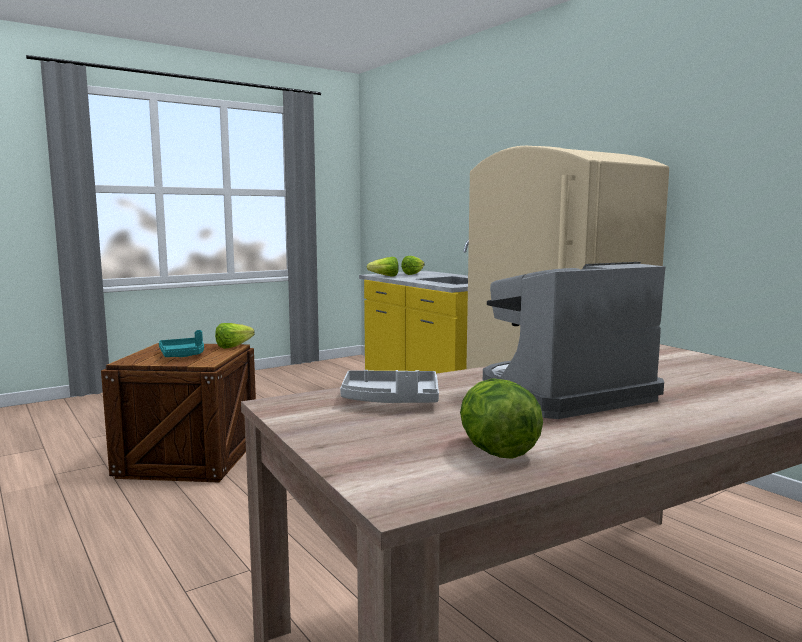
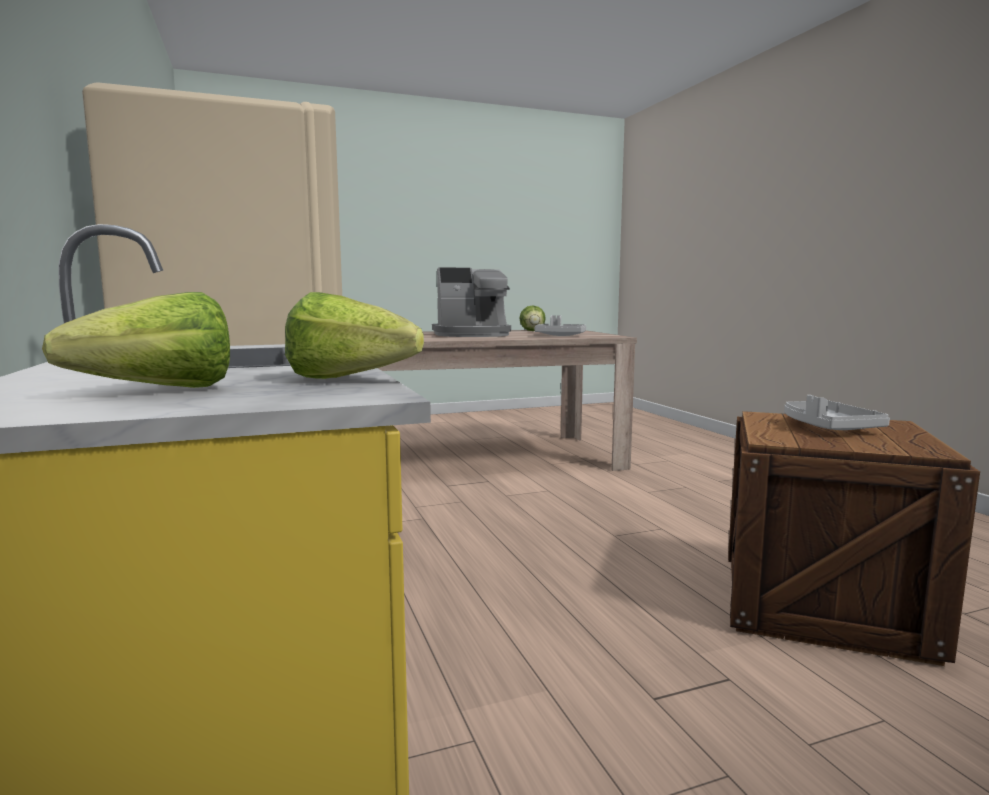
camera: 165 degrees left, 0 degrees up
(183, 355) = (828, 427): turquoise tray -> grey tray
(237, 346) = (764, 439): lettuce -> none

